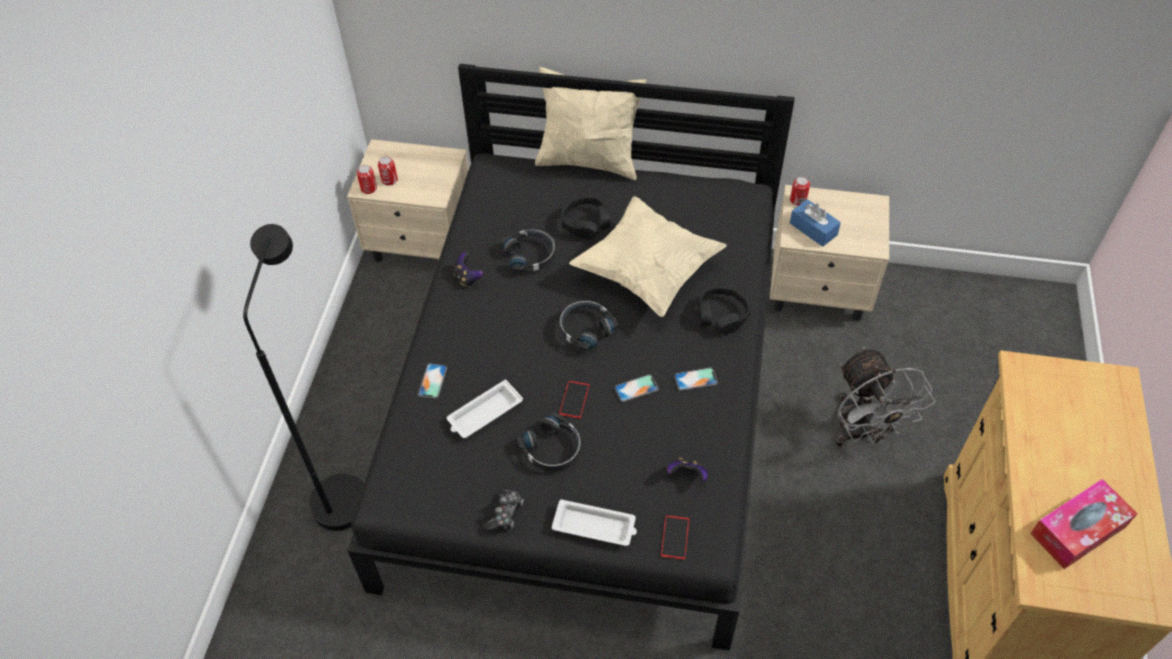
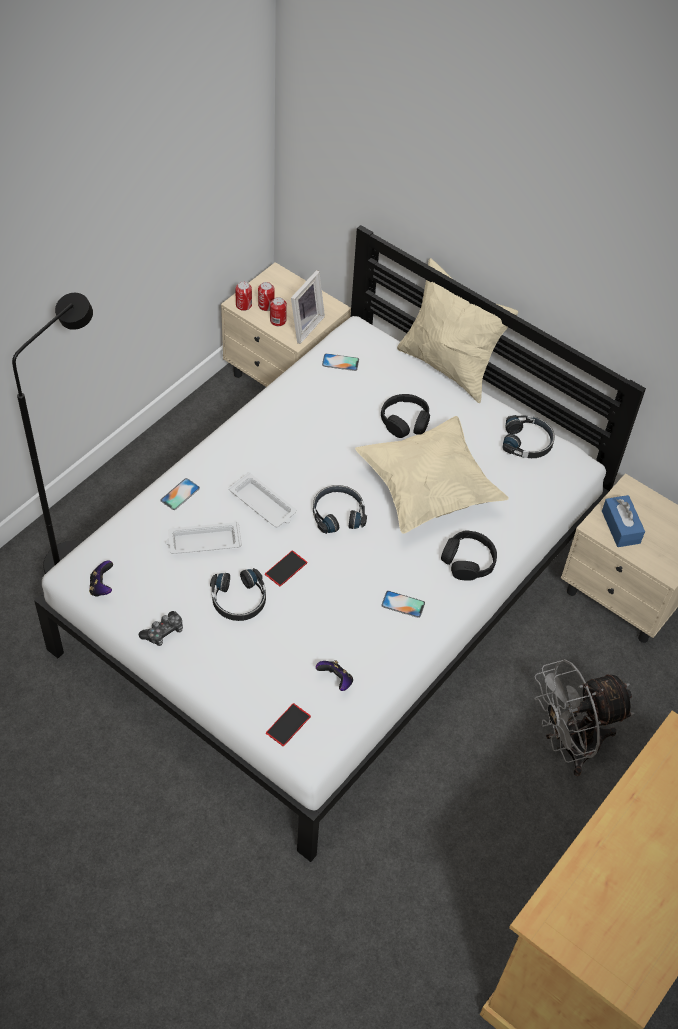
camera: 25 degrees right, 0 degrees up
(435, 183) = (303, 326): none -> picture frame
(467, 277) = (269, 421): game controller -> game controller (102, 587)
(531, 255) = (336, 427): black headphones -> black headphones (527, 442)
(588, 405) = (333, 592): black bed -> white bed
(595, 526) = (229, 680): white tray -> white tray (263, 504)
(636, 388) = (345, 586): phone -> phone (340, 362)
(798, 200) = (626, 493): can -> can (278, 321)
(862, 433) = (569, 745): grey fan -> grey fan turned 60 degrees clockwise
(1078, 530) = (615, 896): tissue box -> none

